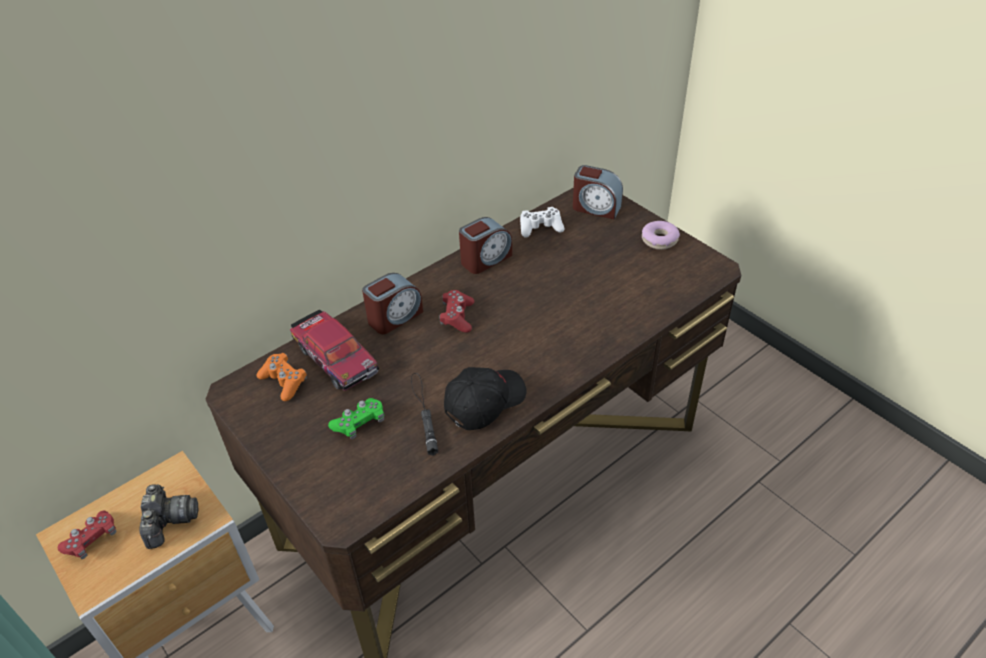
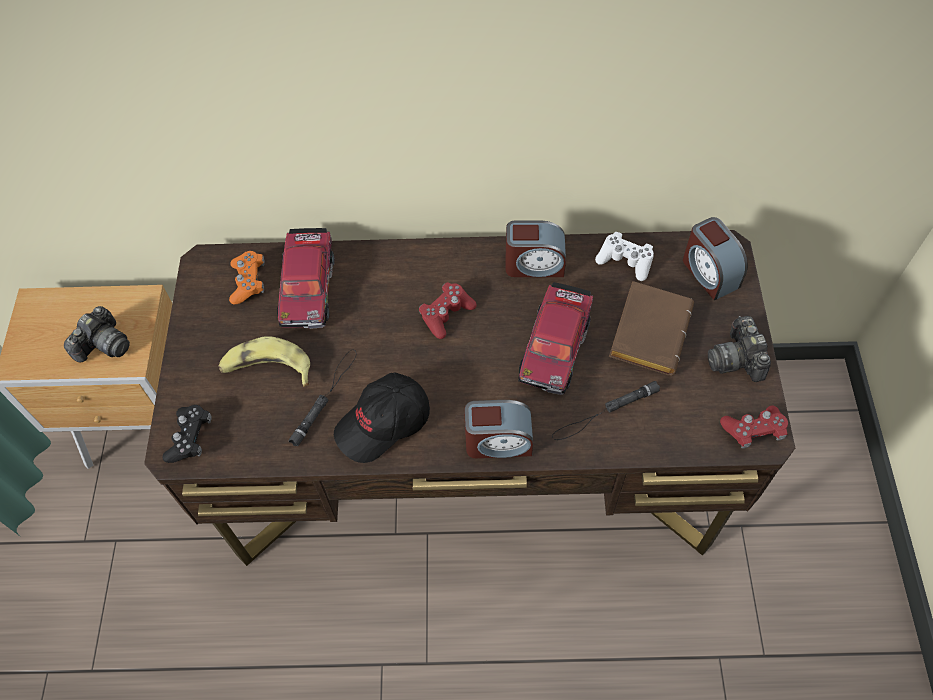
camera: 40 degrees right, 15 degrees up
(92, 540) = (46, 321): red game controller -> red game controller (753, 430)
(344, 503) = (190, 438): none -> black game controller
(359, 423) = (267, 369): green game controller -> banana
(394, 317) = (393, 276): alarm clock -> alarm clock (498, 441)
(484, 402) = (384, 424): black cap -> black cap turned 150 degrees clockwise
(548, 292) = (556, 345): none -> toy car
(594, 254) = (647, 330): none -> brown book
(618, 309) = (605, 413): none -> black flashlight
(659, 240) = (737, 359): donut -> camera

